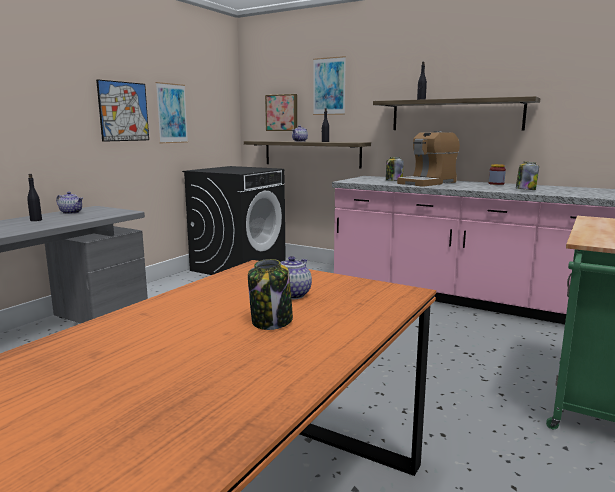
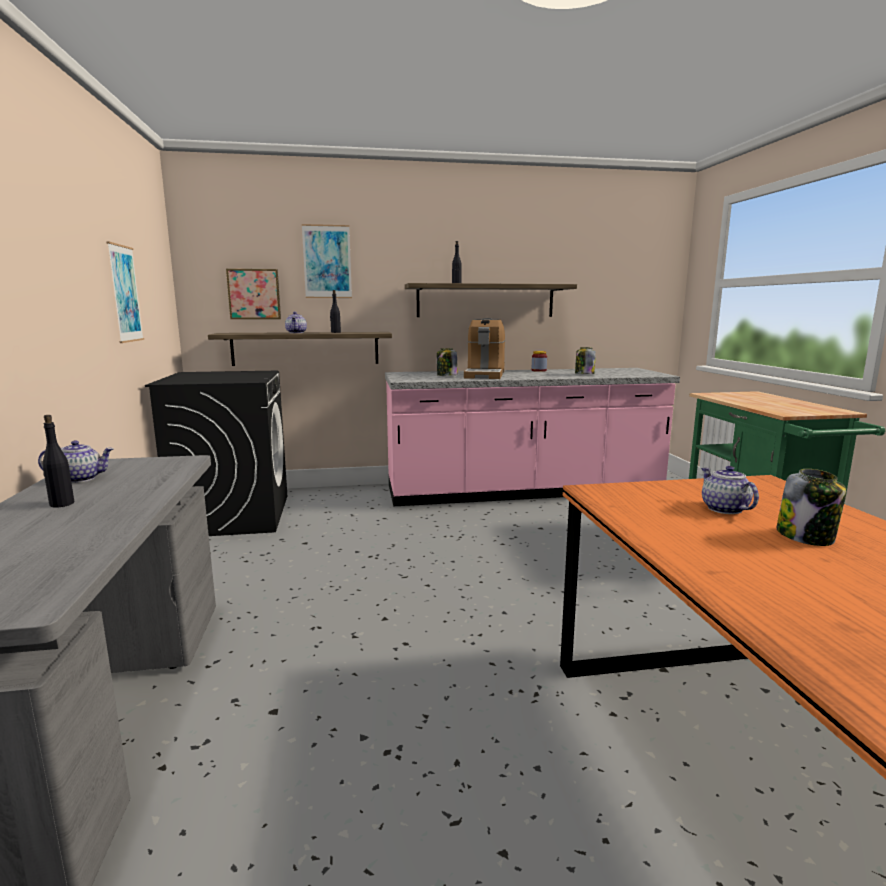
camera: 40 degrees left, 0 degrees up
(123, 111) = (82, 290): picture -> none

